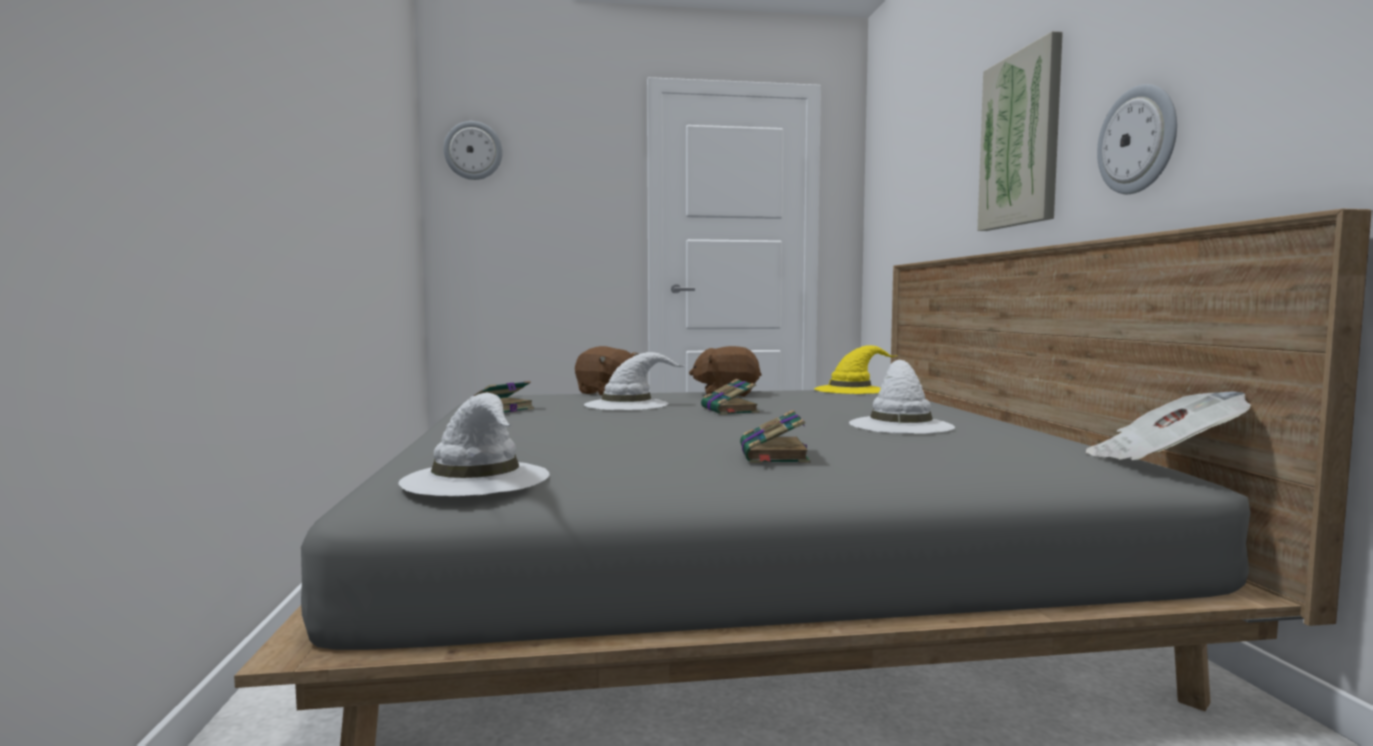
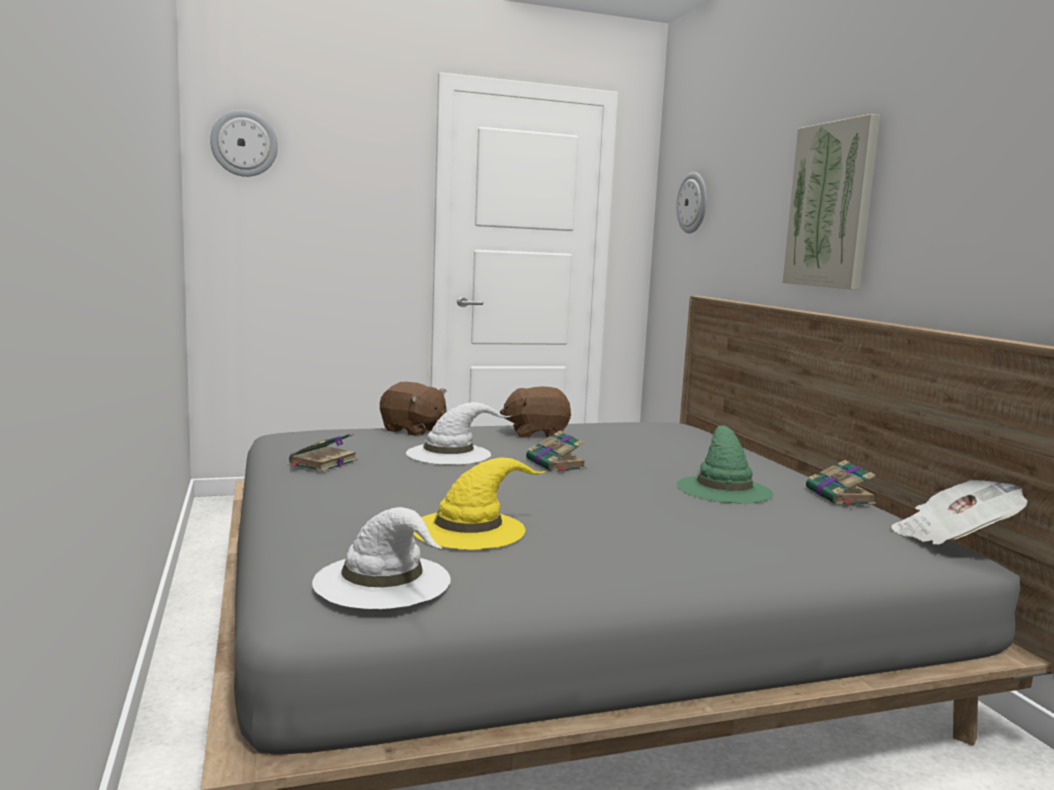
camera: 10 degrees left, 5 degrees up
(774, 455) = (635, 540): book -> book (840, 496)
(850, 389) = (651, 426): yellow hat -> yellow hat (470, 528)
(900, 424) = (723, 488): white hat -> green hat
(1138, 140) = (944, 240): wall clock -> wall clock (693, 203)

